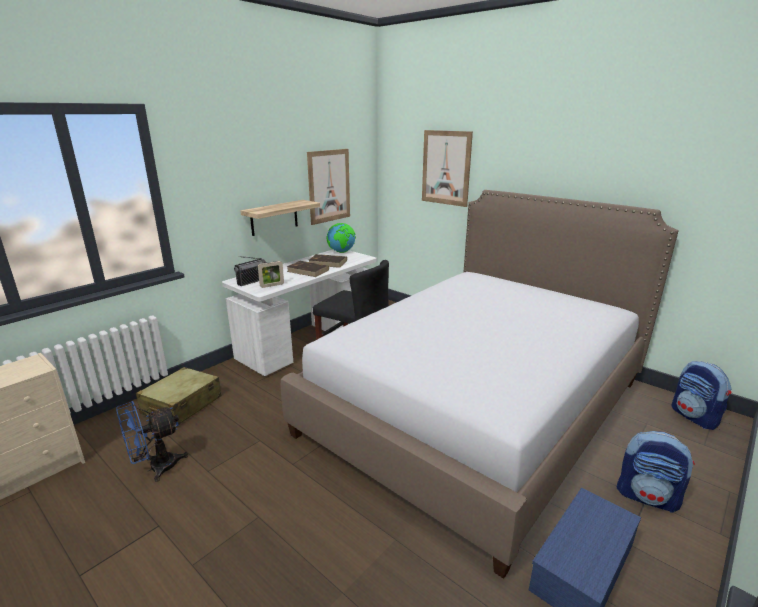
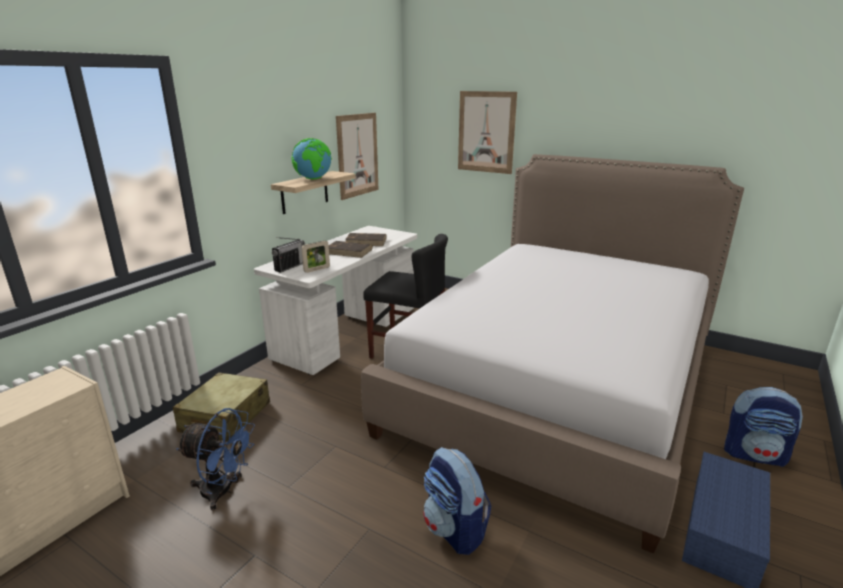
camera: 10 degrees left, 0 degrees up
(156, 468) = (223, 491): blue fan -> blue fan turned 120 degrees counterclockwise
(341, 252) = (375, 230): globe -> globe (313, 179)
(694, 417) = (766, 374): backpack -> backpack (455, 529)

